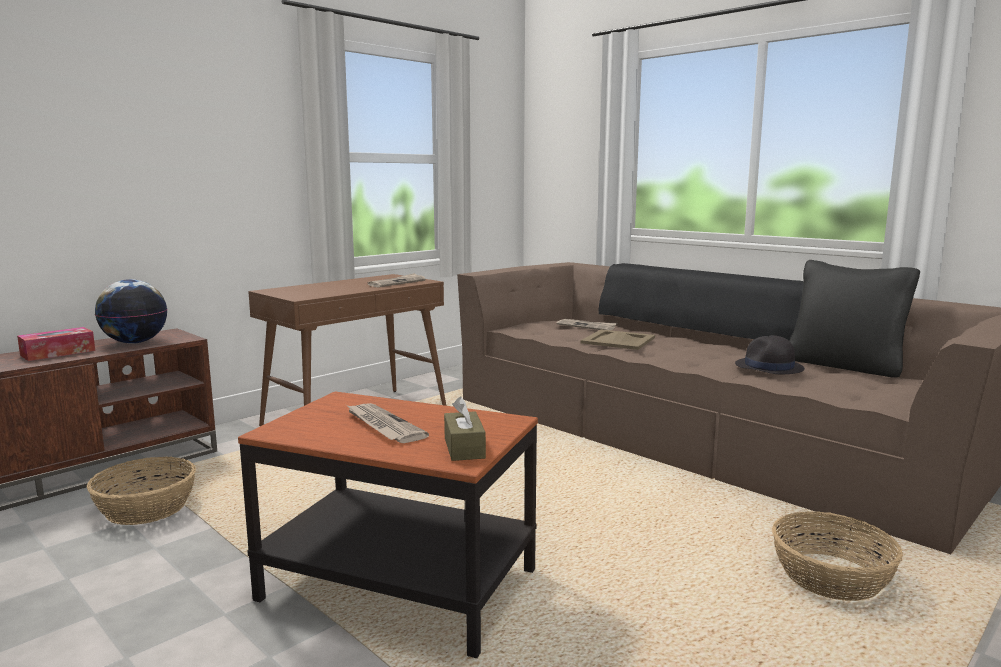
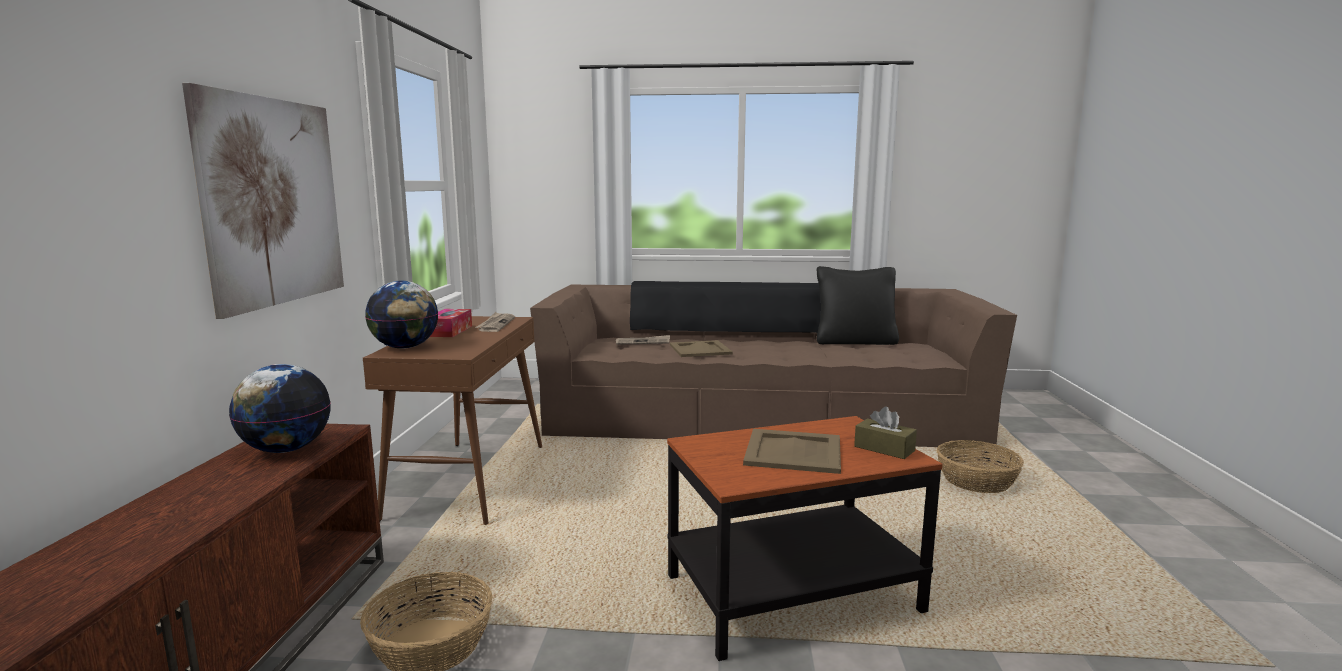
camera: 40 degrees left, 0 degrees up
(58, 353) = (213, 488): tissue box -> tissue box (449, 331)
(191, 164) = (273, 202): none -> picture
(289, 289) = (405, 347): none -> globe
(383, 426) = (792, 452): newspaper -> beige tray
(769, 367) = (836, 351): black hat -> none

